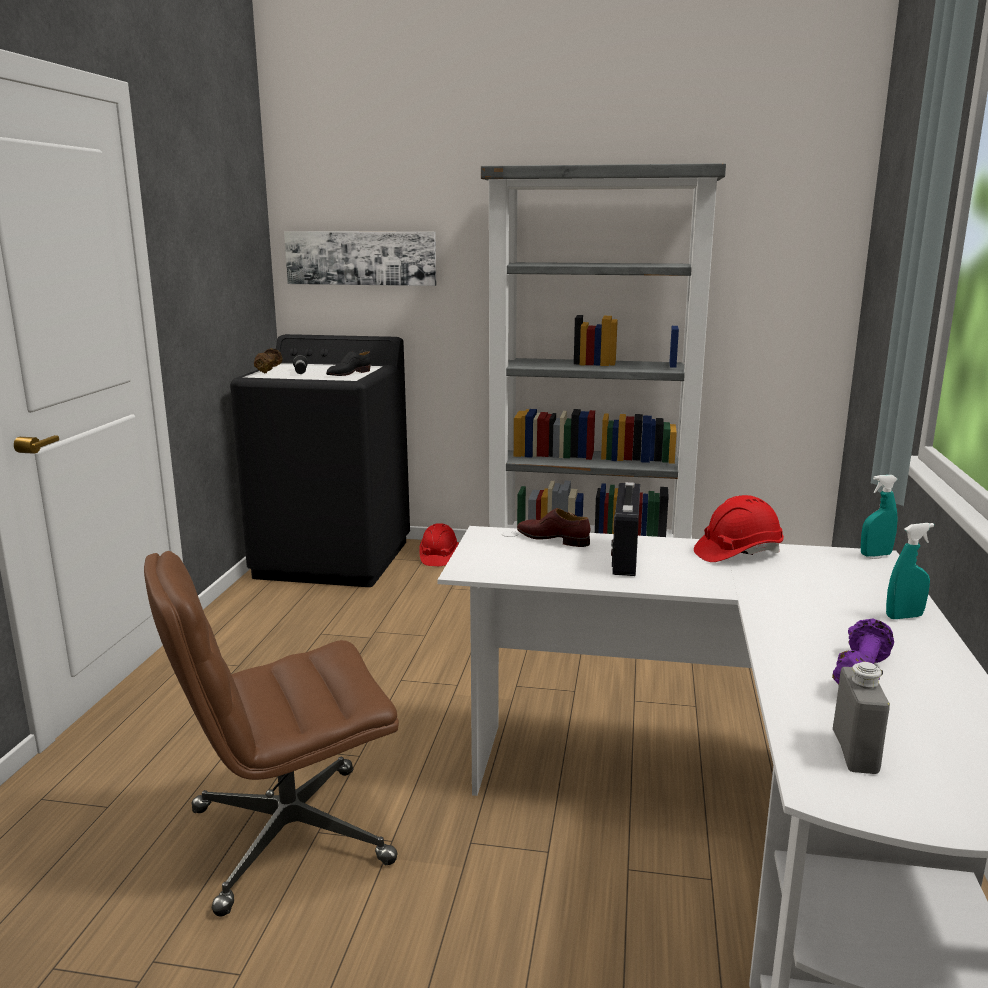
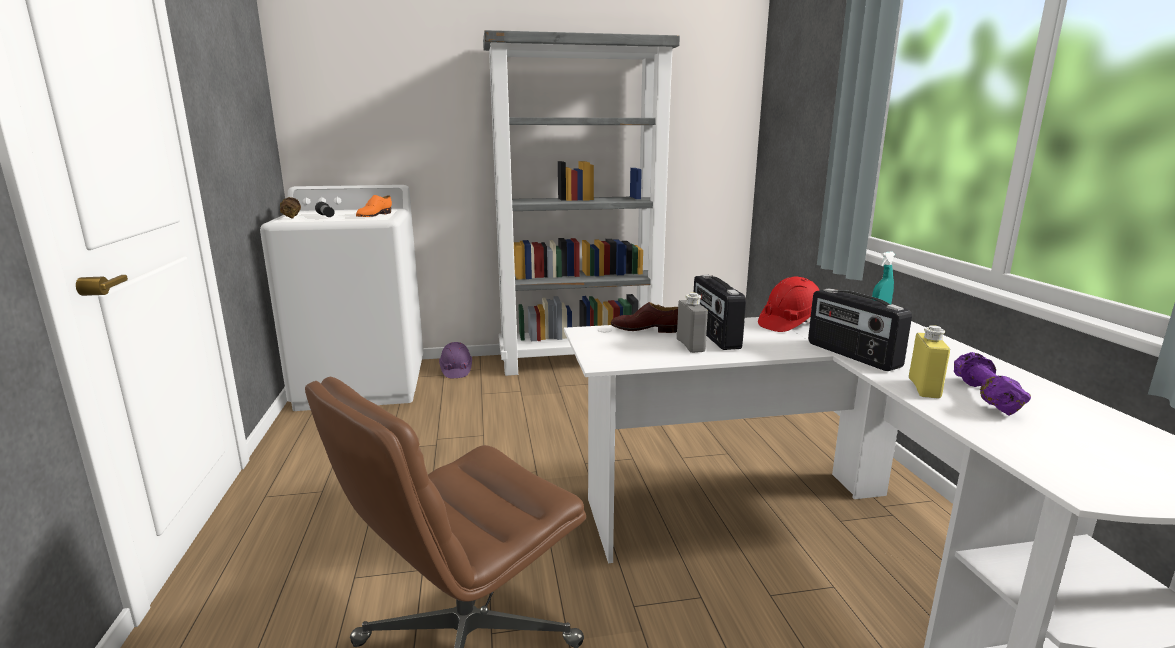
camera: 20 degrees left, 0 degrees up
(334, 559) = (363, 384): black washing machine -> white washing machine
(348, 374) = (374, 215): black shoe -> orange shoe
(361, 258) = (364, 116): picture -> none
(438, 557) = (456, 370): red hard hat -> purple hard hat
(761, 602) = (851, 355): none -> radio
(796, 653) = (924, 388): none -> yellow bottle
(855, 752) = (1062, 455): grey bottle -> grey bottle (690, 345)
(904, 616) = (952, 352): turquoise spray bottle -> none

